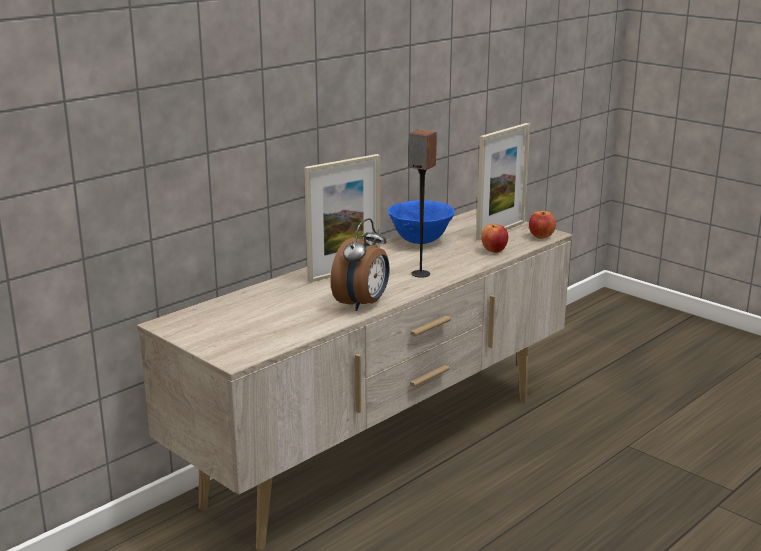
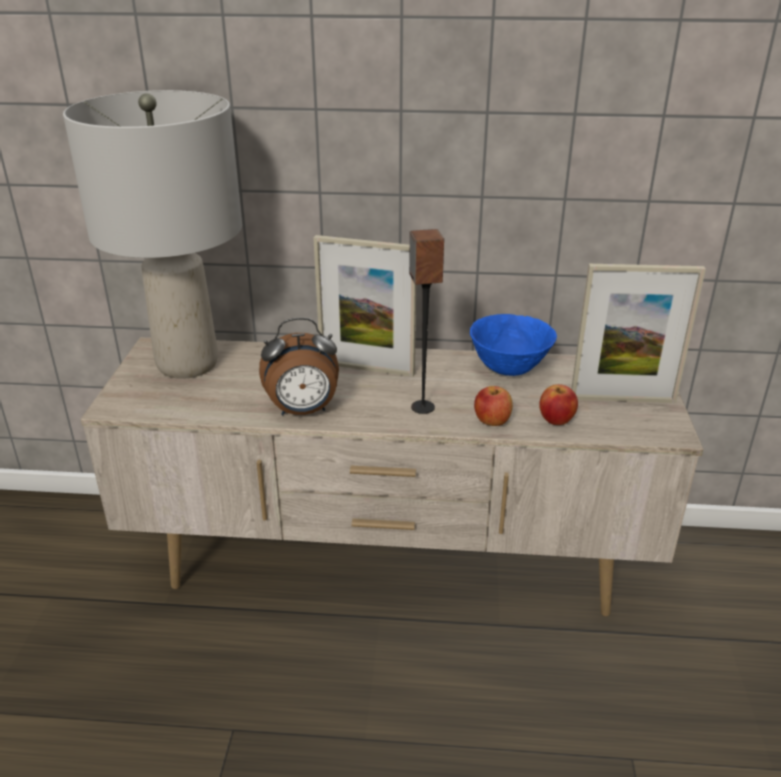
camera: 50 degrees right, 10 degrees up
(223, 319) = (188, 364): none -> grey table lamp
(541, 237) = (652, 432): apple -> apple (491, 422)

